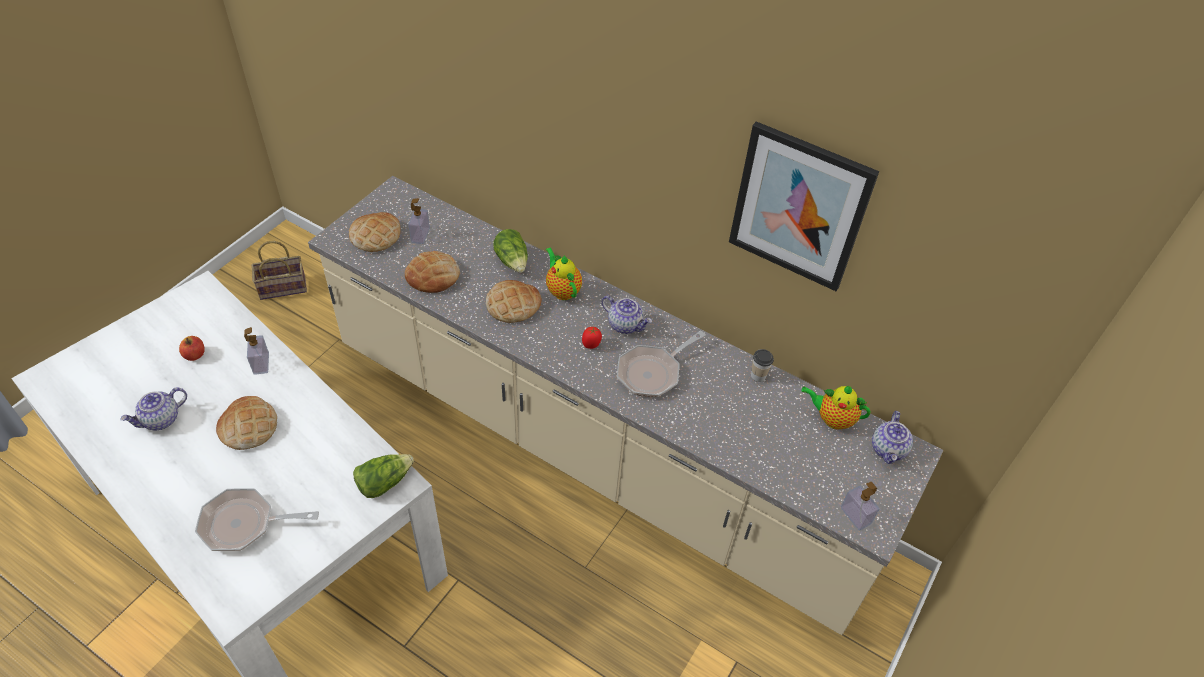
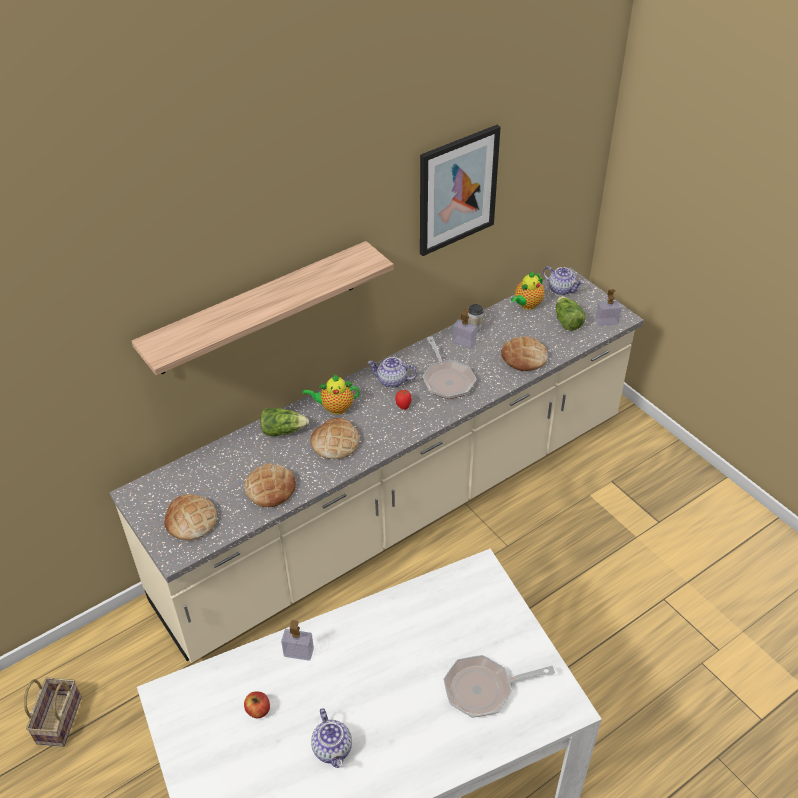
camera: 65 degrees left, 5 degrees down
(244, 524) = (484, 689): frying pan -> frying pan turned 60 degrees clockwise
(248, 426) = (374, 673): bread -> bread (524, 357)
(384, 482) = (476, 579): lettuce -> lettuce (567, 321)
(420, 235) = (211, 487): soap dispenser -> soap dispenser (464, 342)
(541, 133) = (258, 308): none -> shelf
(625, 325) = (392, 381): teapot -> teapot turned 135 degrees counterclockwise

